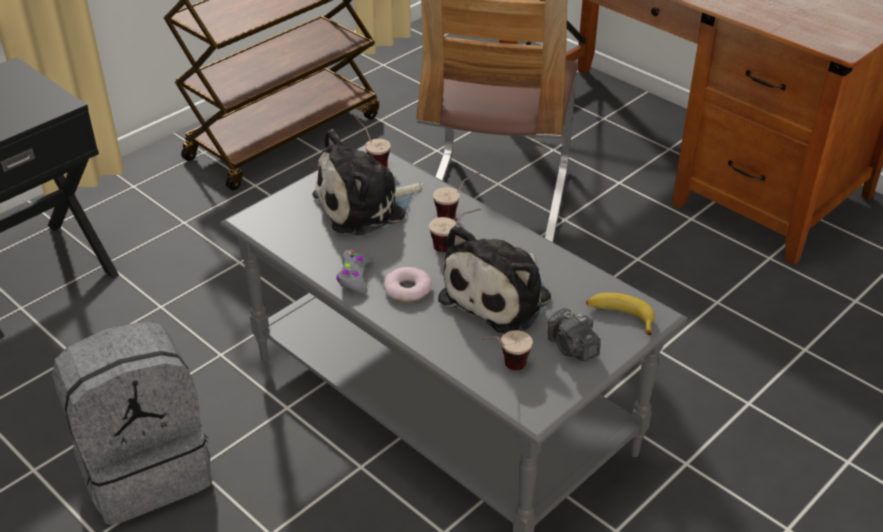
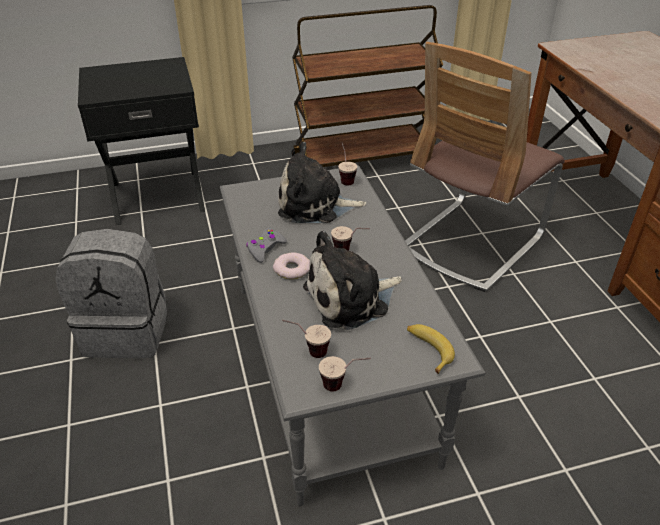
camera: 30 degrees right, 0 degrees up
(456, 213) = (371, 230): cup -> cup (343, 386)
(572, 348) = (370, 358): camera -> none

